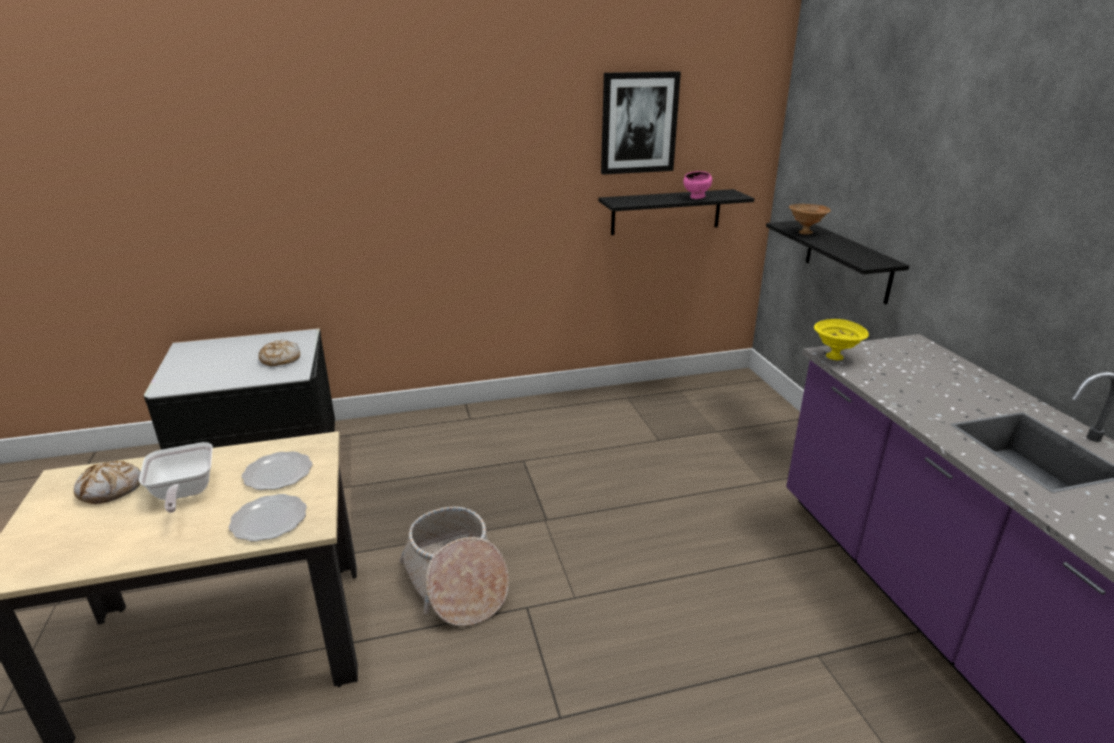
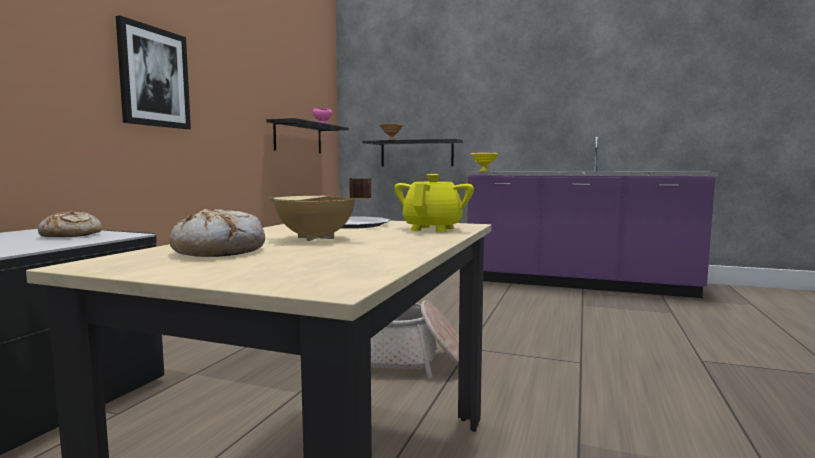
camera: 55 degrees left, 20 degrees down
(183, 494) = (315, 238): frying pan -> beige cooking pot
(268, 521) = (433, 229): plate -> yellow teapot
(639, 123) = (282, 70): picture -> picture (154, 77)

